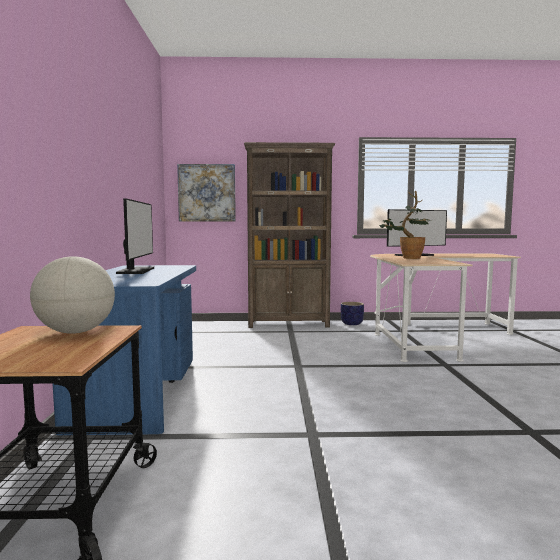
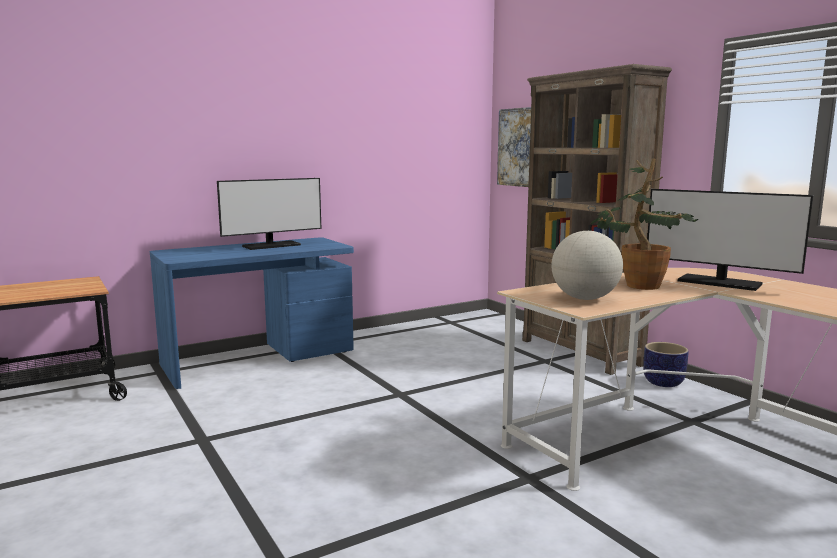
camera: 60 degrees right, 5 degrees up
(75, 332) = (78, 286): globe -> globe (585, 298)

